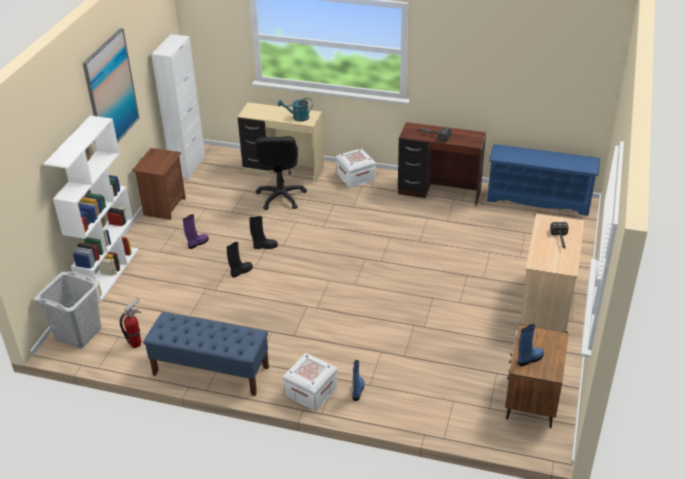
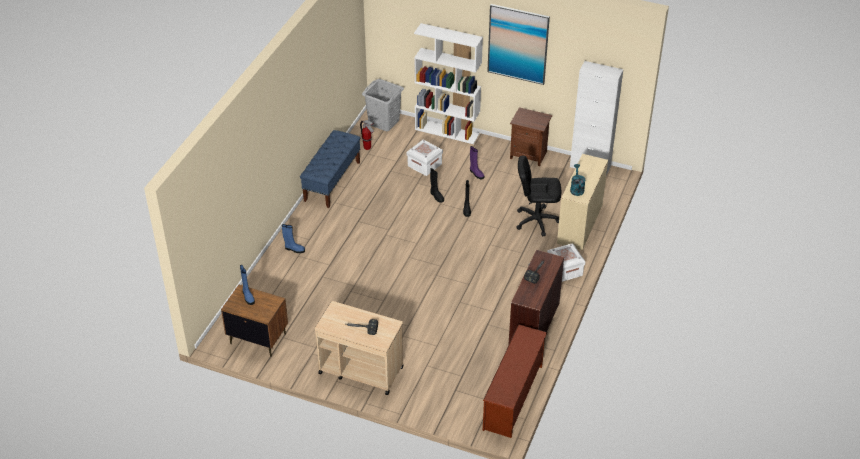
camera: 95 degrees right, 5 degrees up
(311, 391) = (300, 227): white storage box -> white storage box (424, 165)
(539, 200) = (514, 397): blue shoe rack -> brown shoe rack

